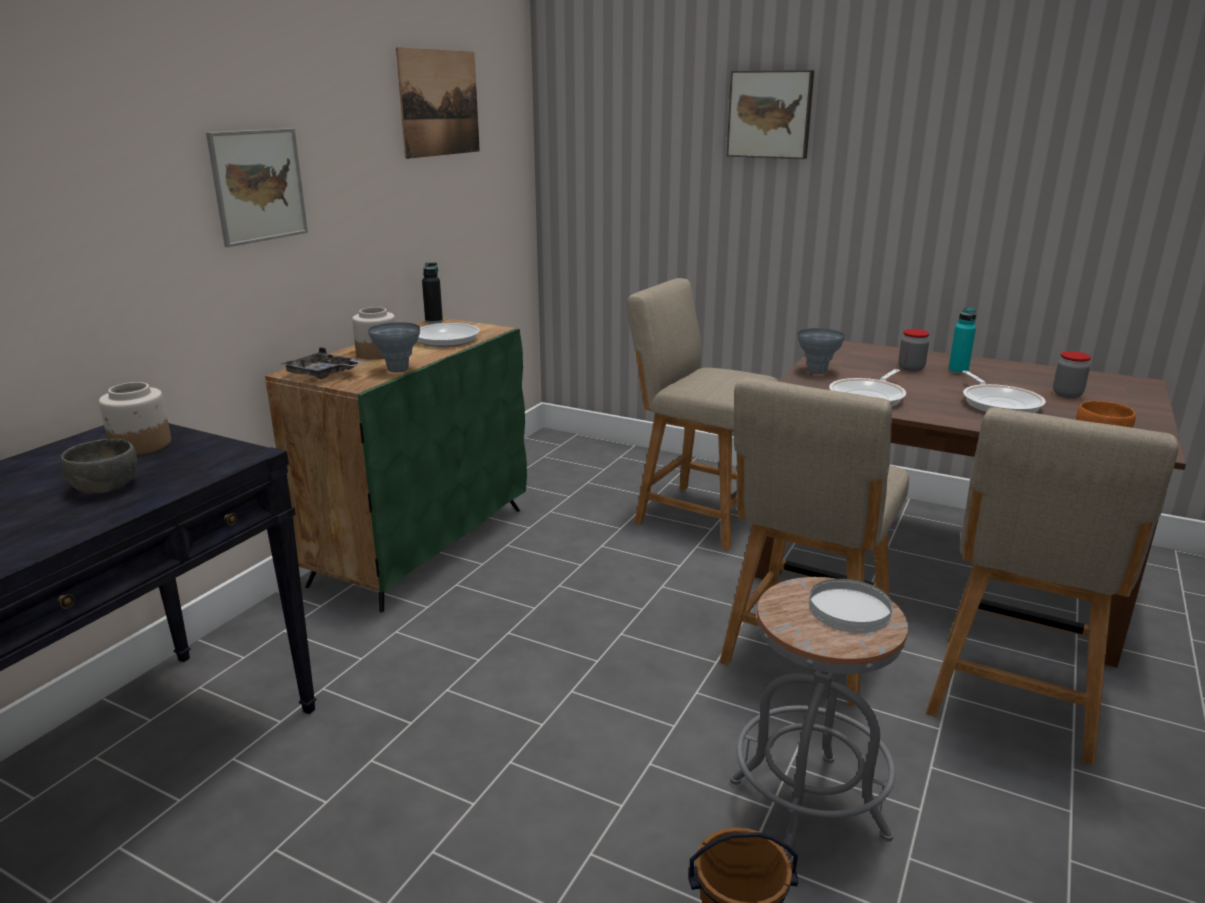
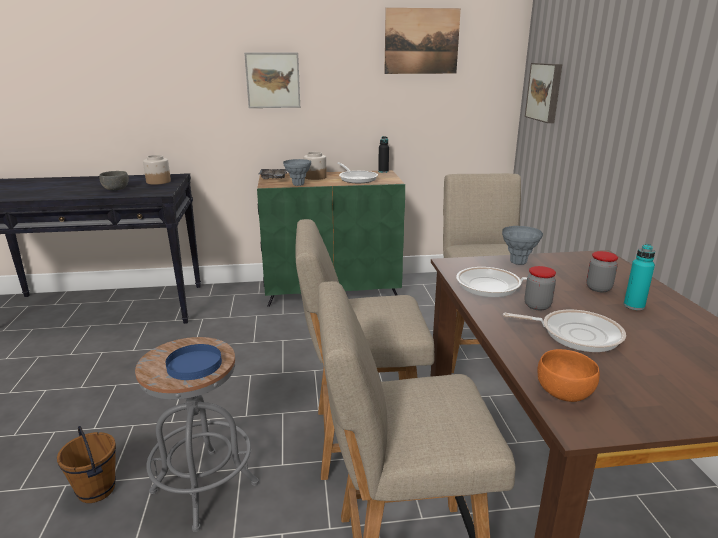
camera: 55 degrees right, 0 degrees up
(770, 114) = (628, 48): picture -> picture (545, 92)
(849, 610) = (194, 365): white plate -> blue plate
(999, 403) = (575, 334): frying pan -> frying pan turned 120 degrees counterclockwise
(1067, 394) = (675, 362): jar -> jar (537, 306)

